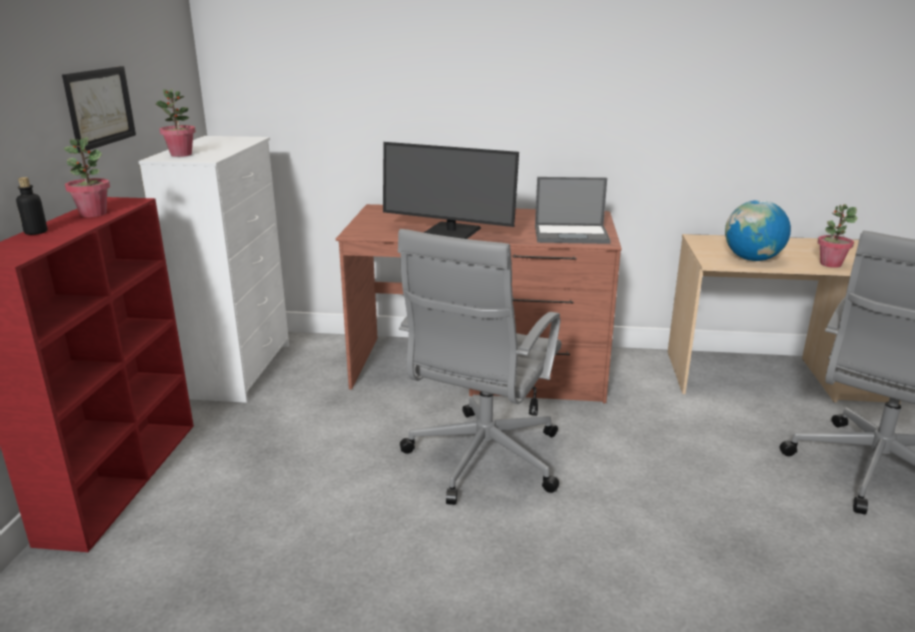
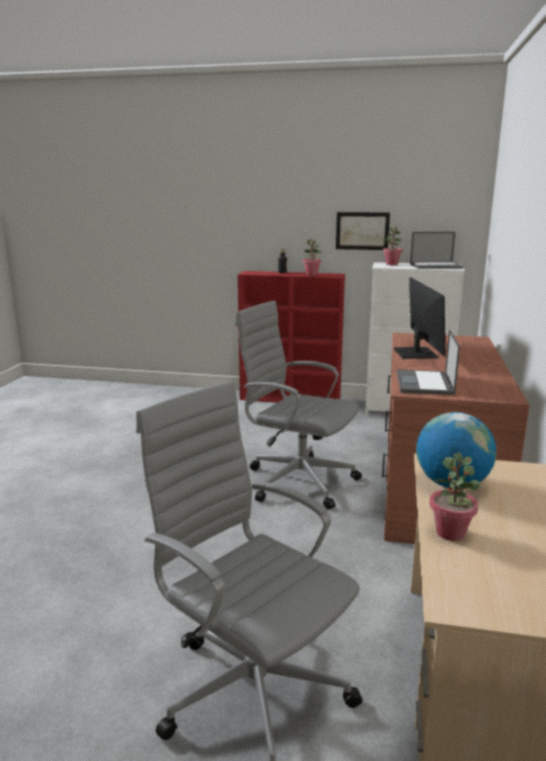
camera: 95 degrees right, 5 degrees down
(222, 142) = (436, 266): none -> laptop
(450, 232) = (417, 353): monitor -> monitor turned 150 degrees clockwise

